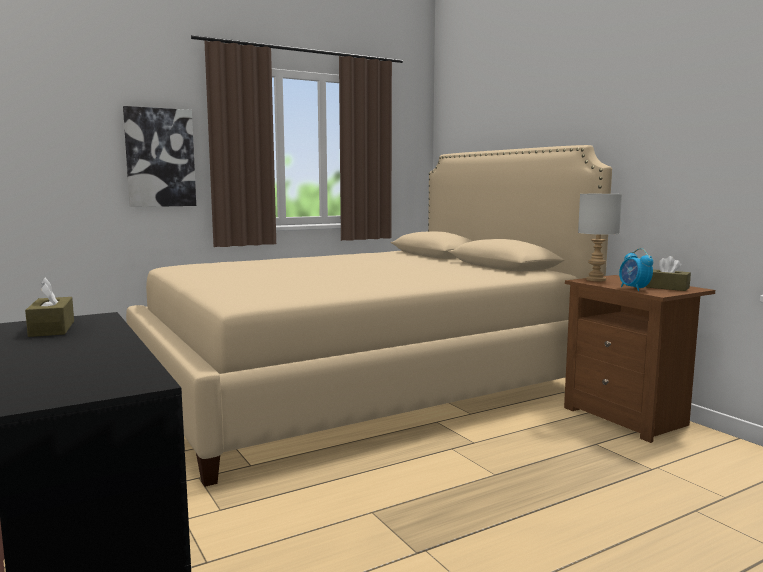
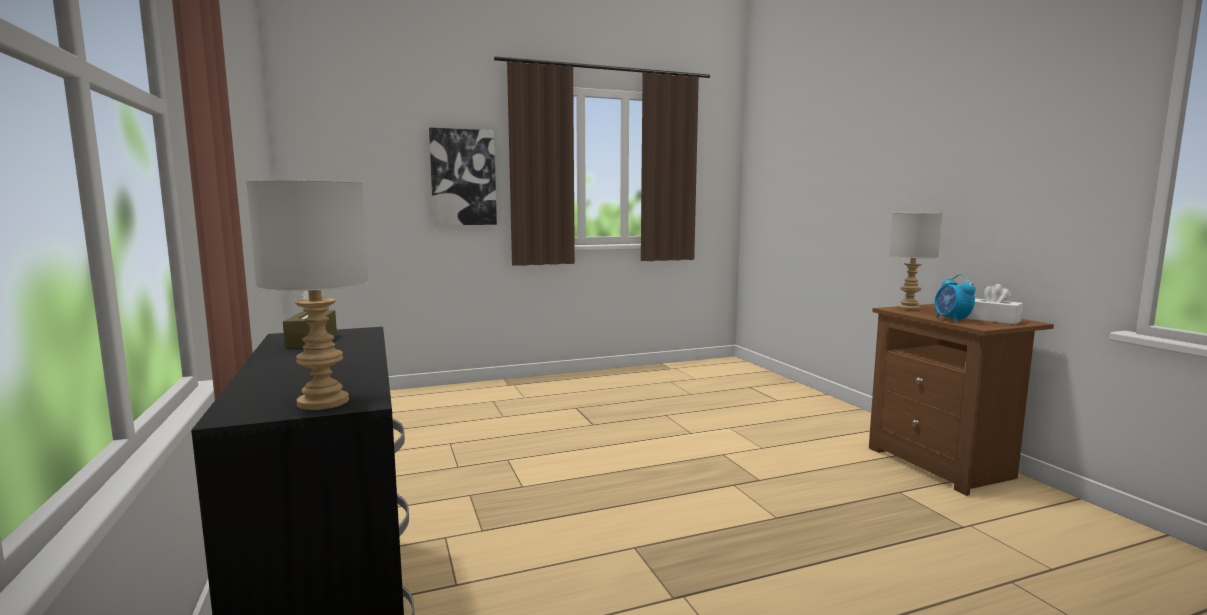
camera: 10 degrees right, 0 degrees up
(108, 386) = (322, 403): none -> grey table lamp
(359, 386) = (649, 411): beige bed -> none
(667, 288) = (993, 320): brown tissue box -> white tissue box

